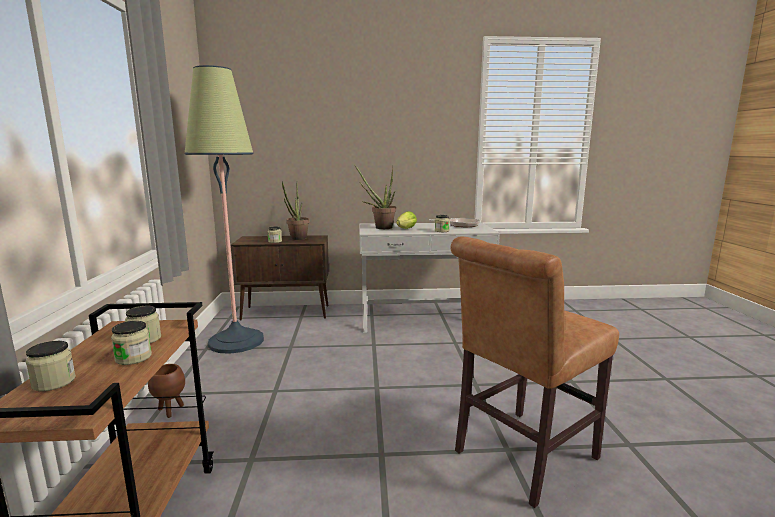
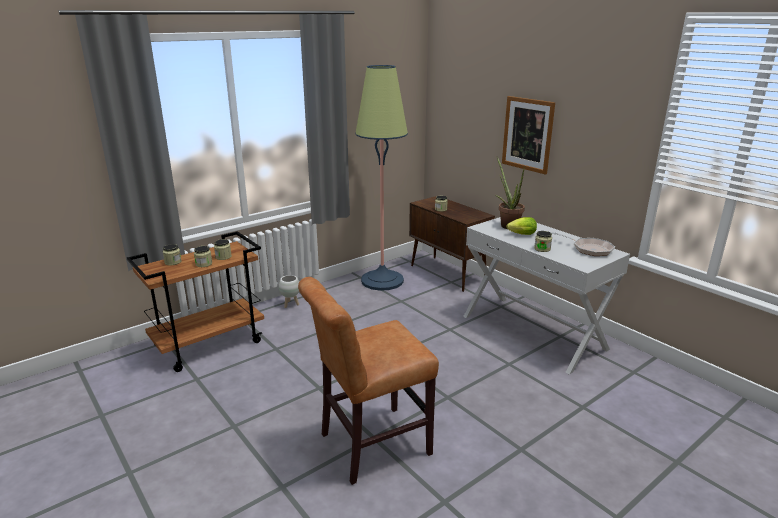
camera: 55 degrees right, 10 degrees up
(170, 410) = (291, 304): brown planter -> white planter
(297, 239) = (461, 212): potted plant -> none
(354, 148) = (527, 134): none -> picture
(520, 457) = (369, 446): brown chair -> brown chair turned 45 degrees counterclockwise

